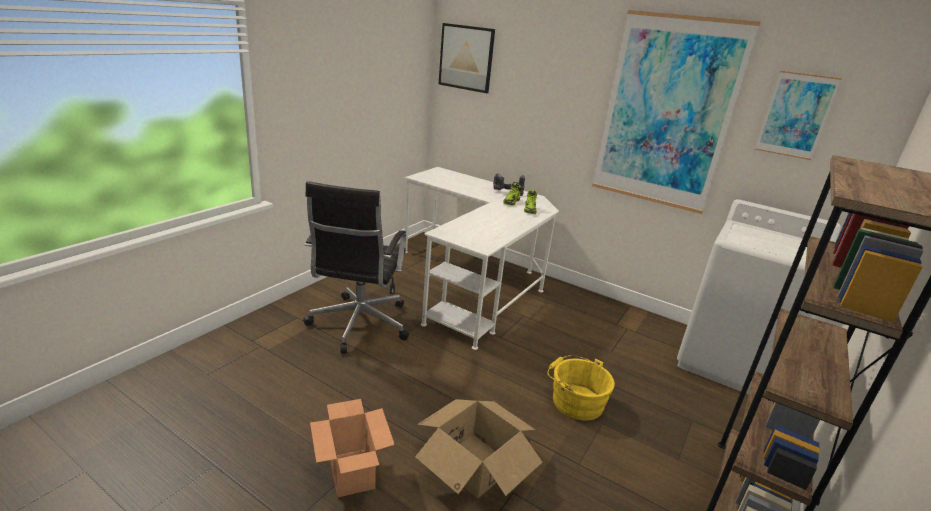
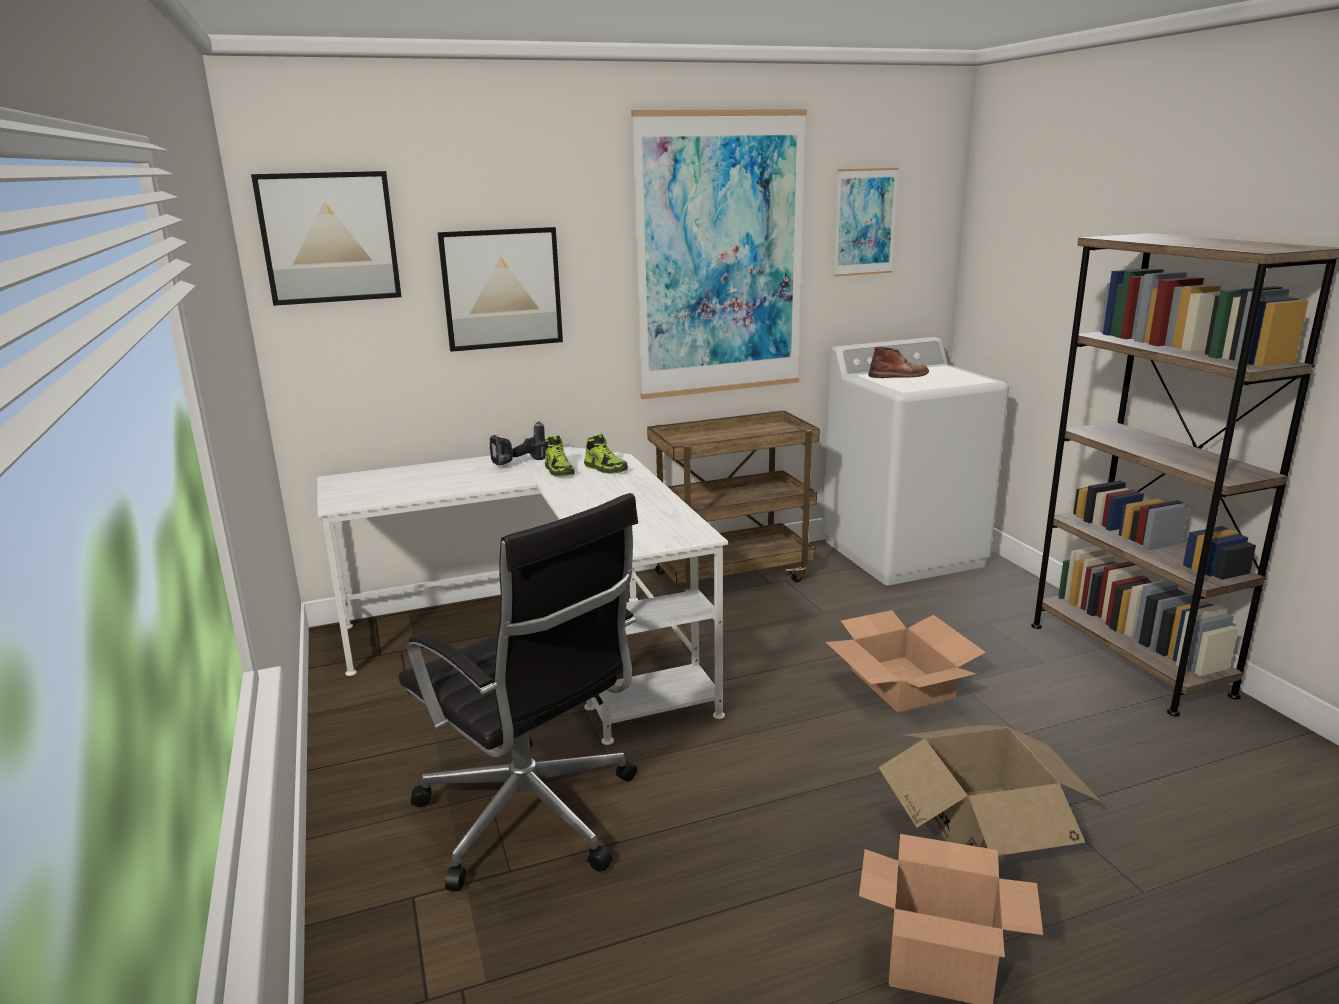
camera: 50 degrees left, 5 degrees down
(534, 101) = (502, 288): none -> picture
(574, 400) = (901, 683): yellow bucket -> cardboard box
(605, 310) = (732, 576): none -> brown cart
(762, 234) = (899, 375): none -> brown boot

